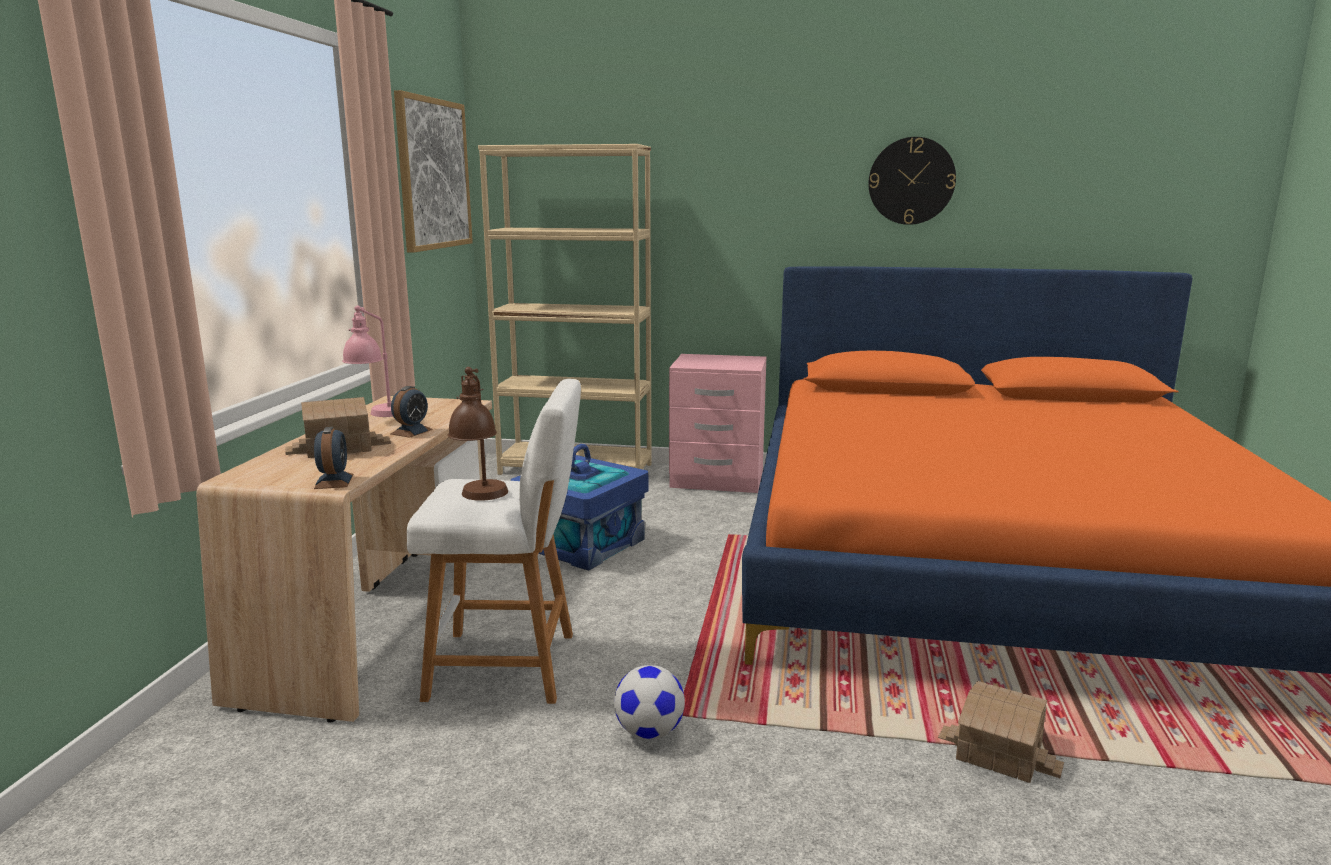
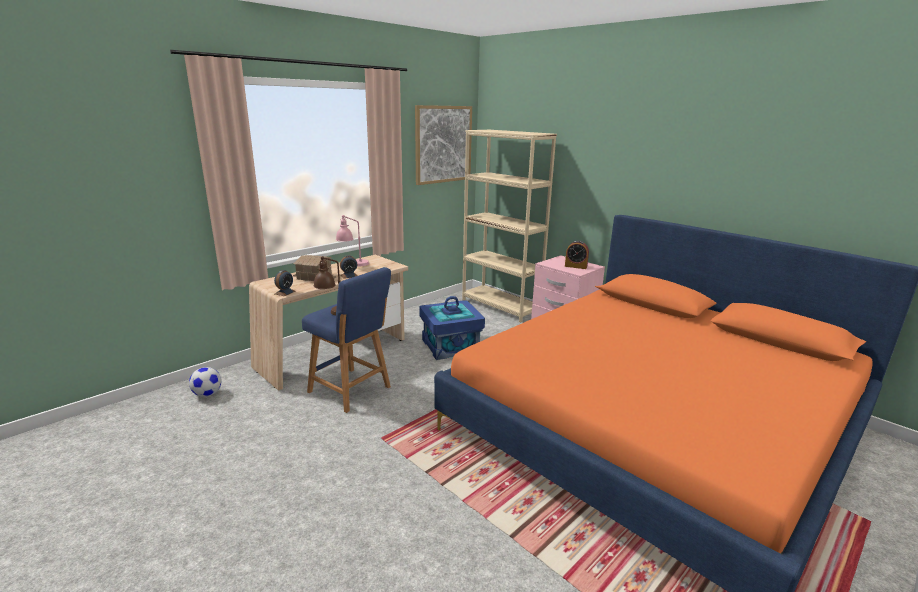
camera: 35 degrees right, 5 degrees up
(510, 666) = (352, 391): white stool -> blue stool
(649, 732) = (361, 440): football -> football (207, 394)
(731, 362) = (575, 266): none -> alarm clock
(911, 181) = (708, 168): wall clock -> none
(998, 753) = (487, 523): toy house -> none

